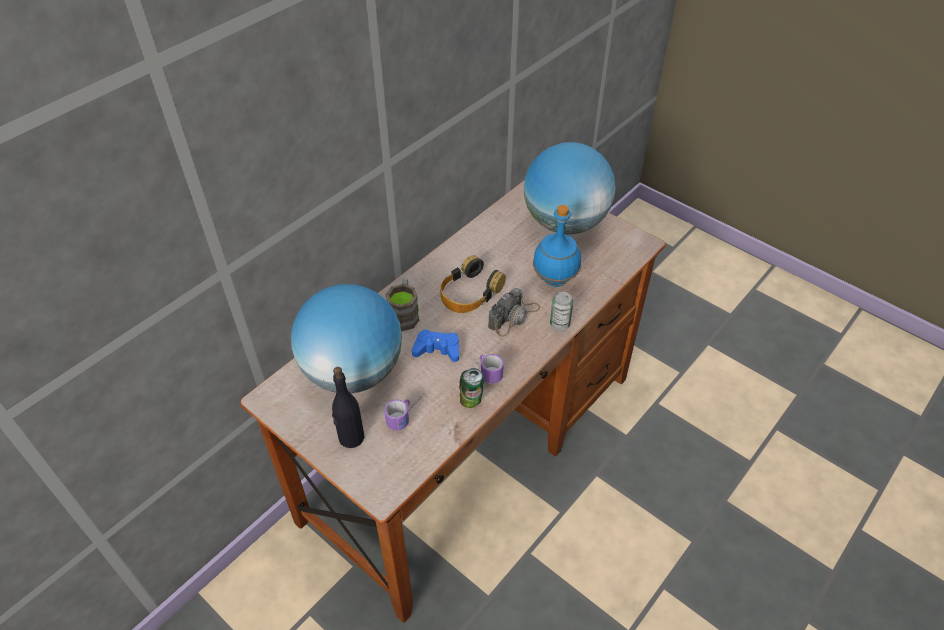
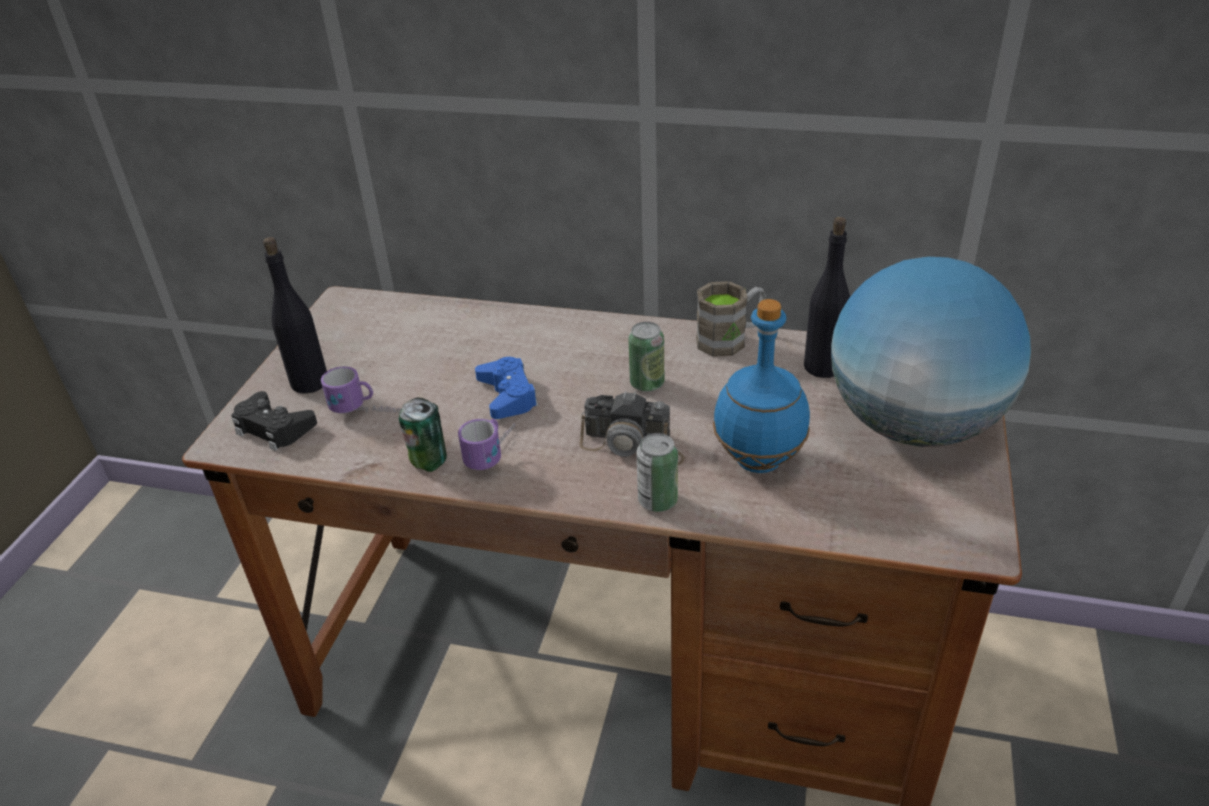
camera: 65 degrees right, 10 degrees down
(353, 372) = (421, 343): globe -> none
(386, 466) = (274, 428): none -> black game controller
(404, 314) = (555, 343): brown mug -> brown mug (730, 339)
(470, 292) = (647, 383): headphones -> can
(504, 228) = (823, 366): none -> black bottle

